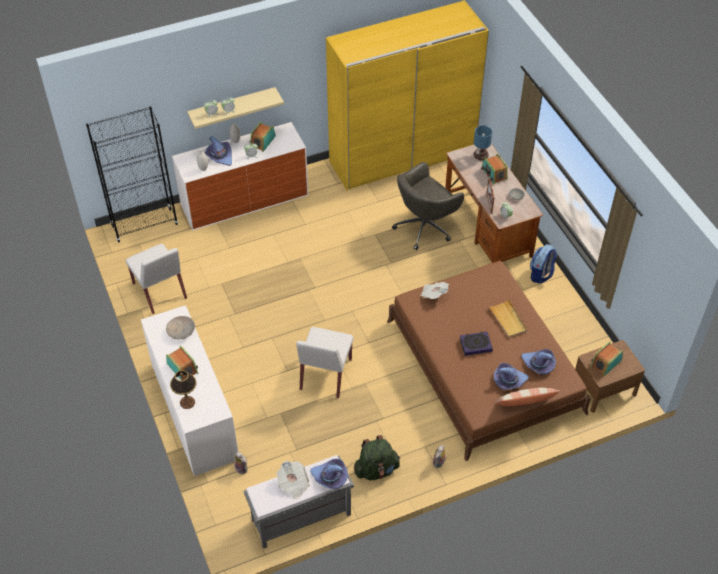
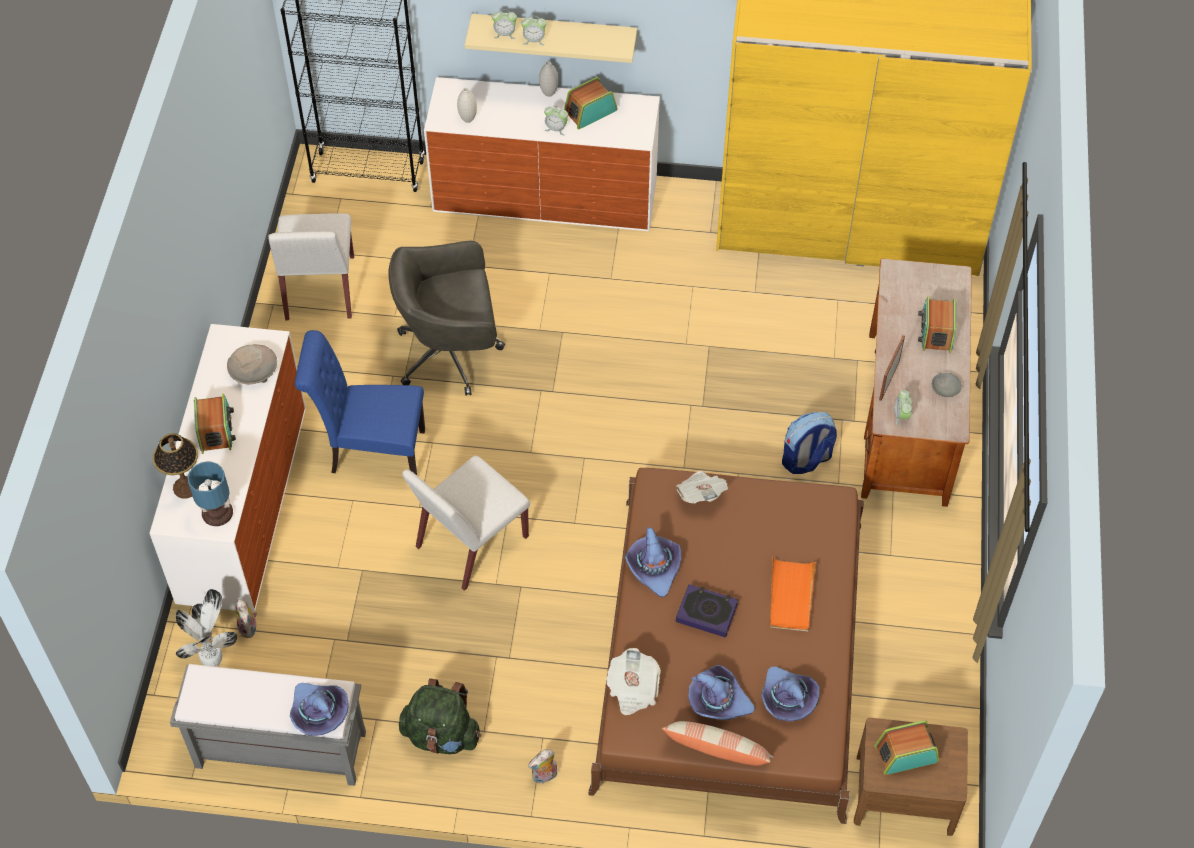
camera: 30 degrees right, 5 degrees up
(220, 156) = (507, 108): purple hat -> purple hat (654, 567)
(235, 492) = (214, 659): none -> potted plant
(244, 356) = (371, 451): none -> blue chair
(293, 484) = (259, 694): newspaper -> newspaper (632, 689)
(425, 227) = (801, 370): grey office chair -> grey office chair (451, 353)
(480, 156) = (935, 290): table lamp -> table lamp (217, 515)
(507, 319) = (791, 596): beige tray -> orange tray
(541, 274) = (939, 544): backpack -> backpack (806, 460)

